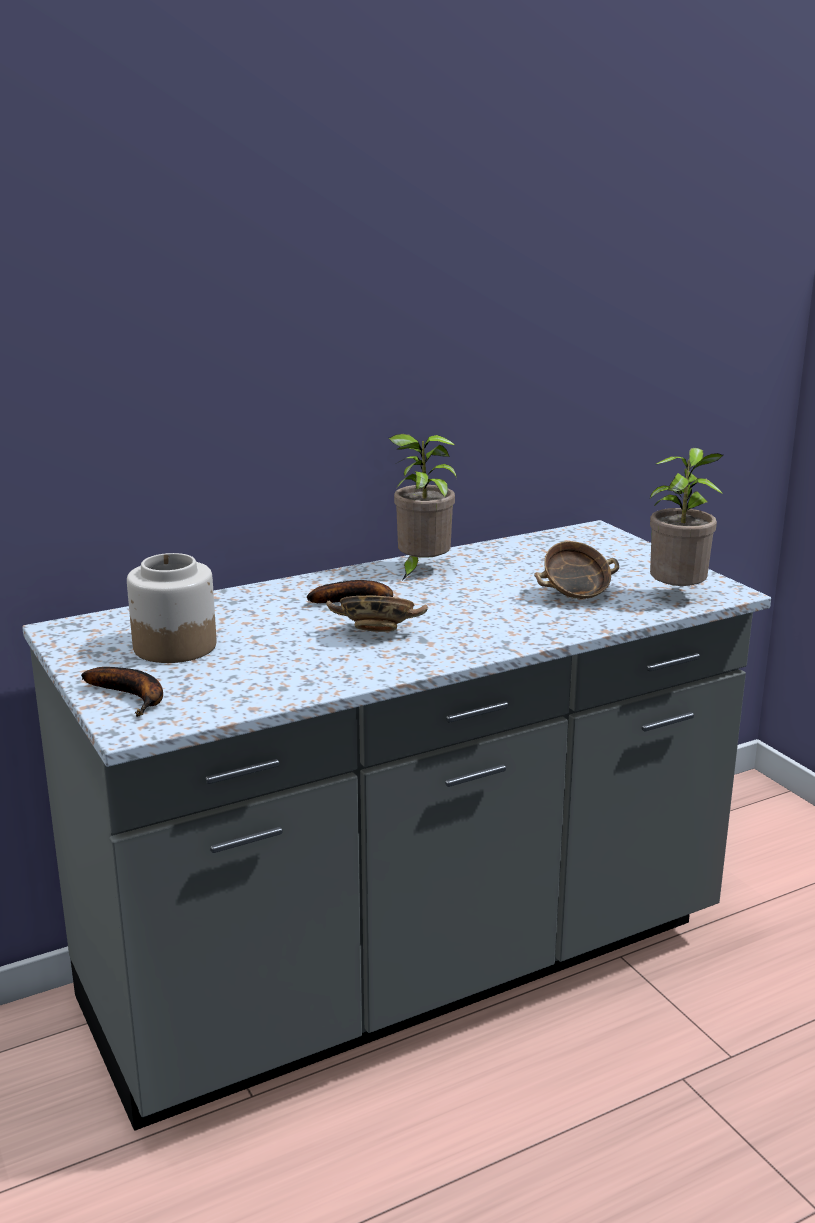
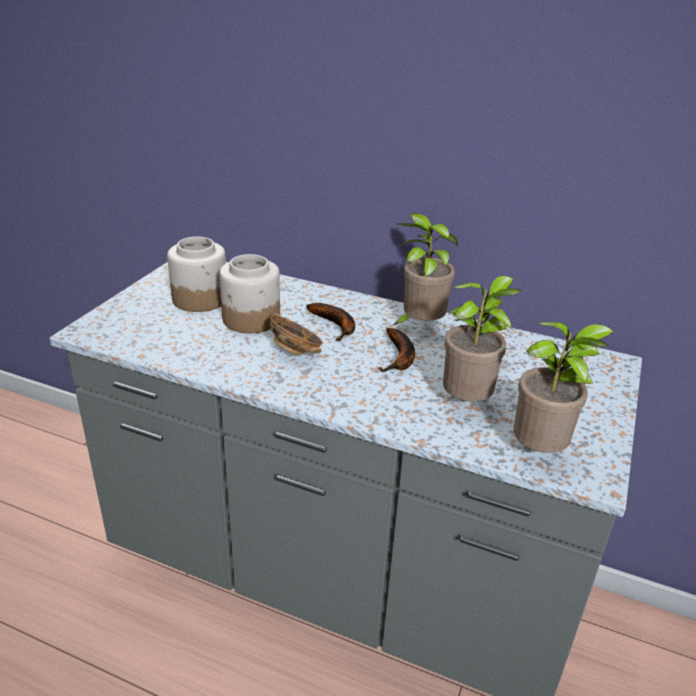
camera: 50 degrees right, 10 degrees up
(133, 697) = (123, 315): banana -> banana (400, 357)
(273, 634) = (251, 319): none -> jar
(575, 596) = (468, 403): bowl -> potted plant

